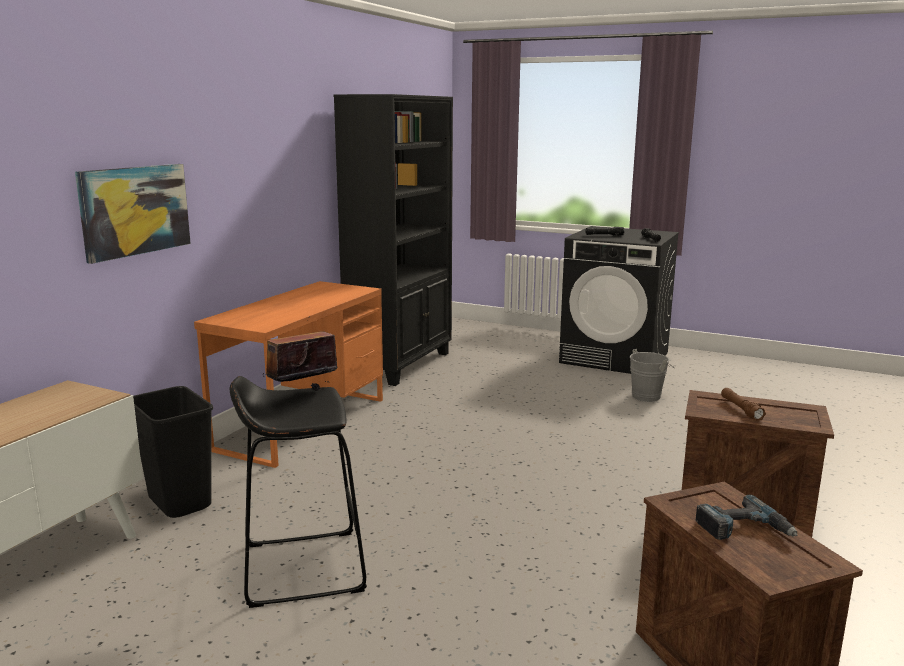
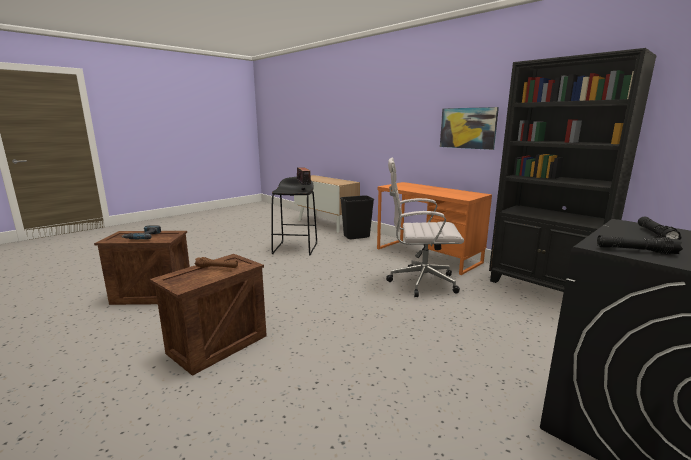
camera: 110 degrees right, 0 degrees up
(135, 210) = (390, 130): picture -> picture (468, 128)
(429, 421) = (419, 282): none -> white office chair
(648, 396) = (459, 395): grey bucket -> none

